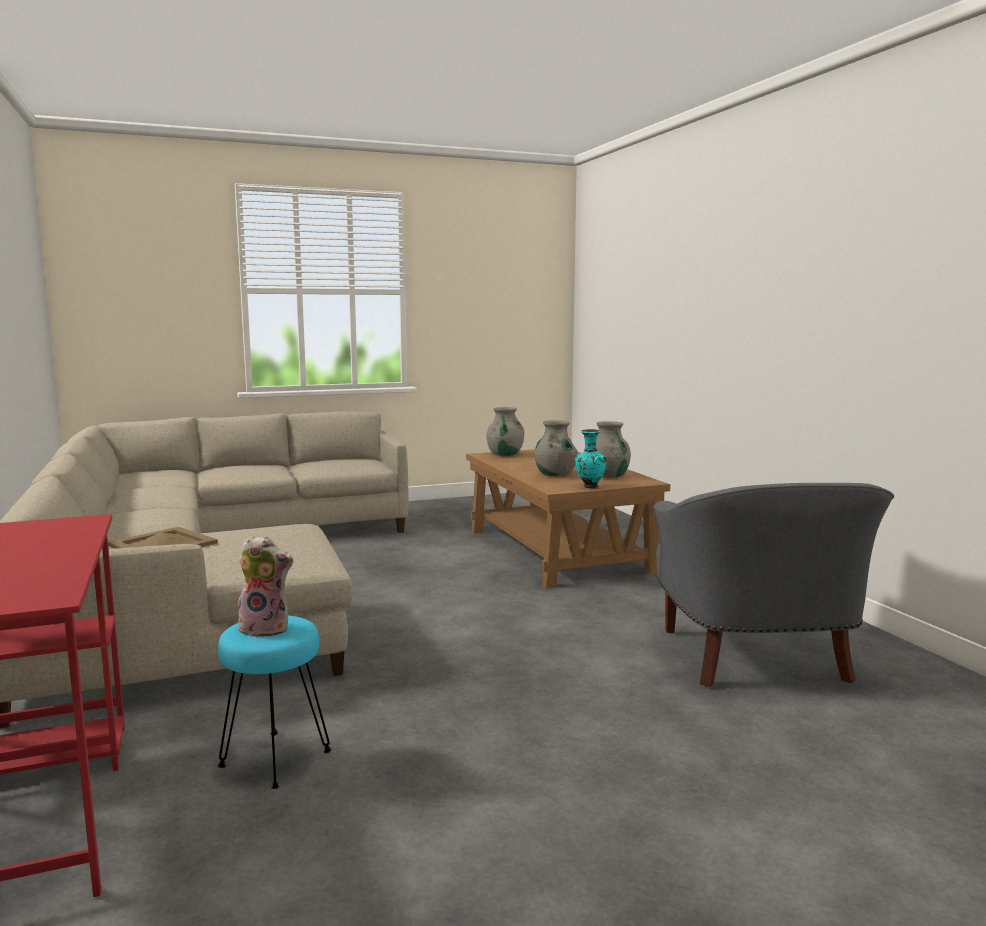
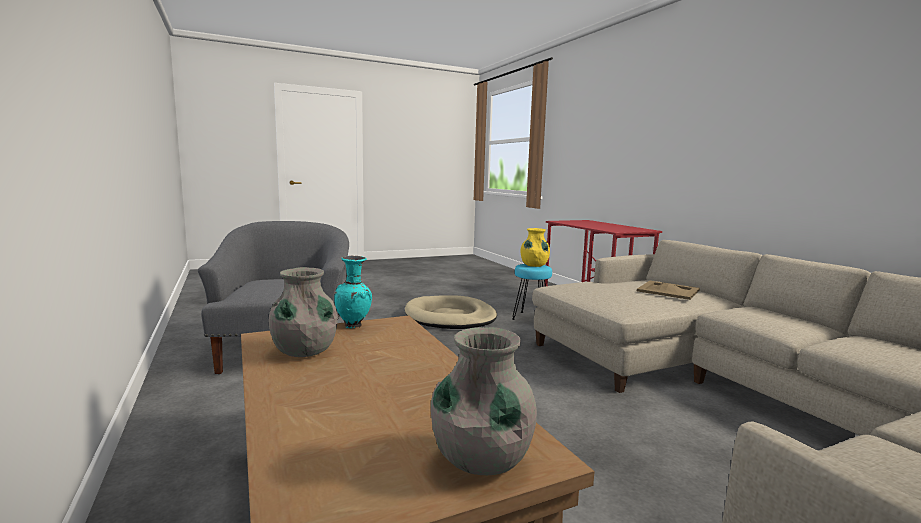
camera: 175 degrees right, 0 degrees up
(267, 628) = (534, 265): plush toy -> yellow vase
(484, 762) = (450, 317): none -> beige dog bed
(555, 475) = (384, 355): grey vase -> none

